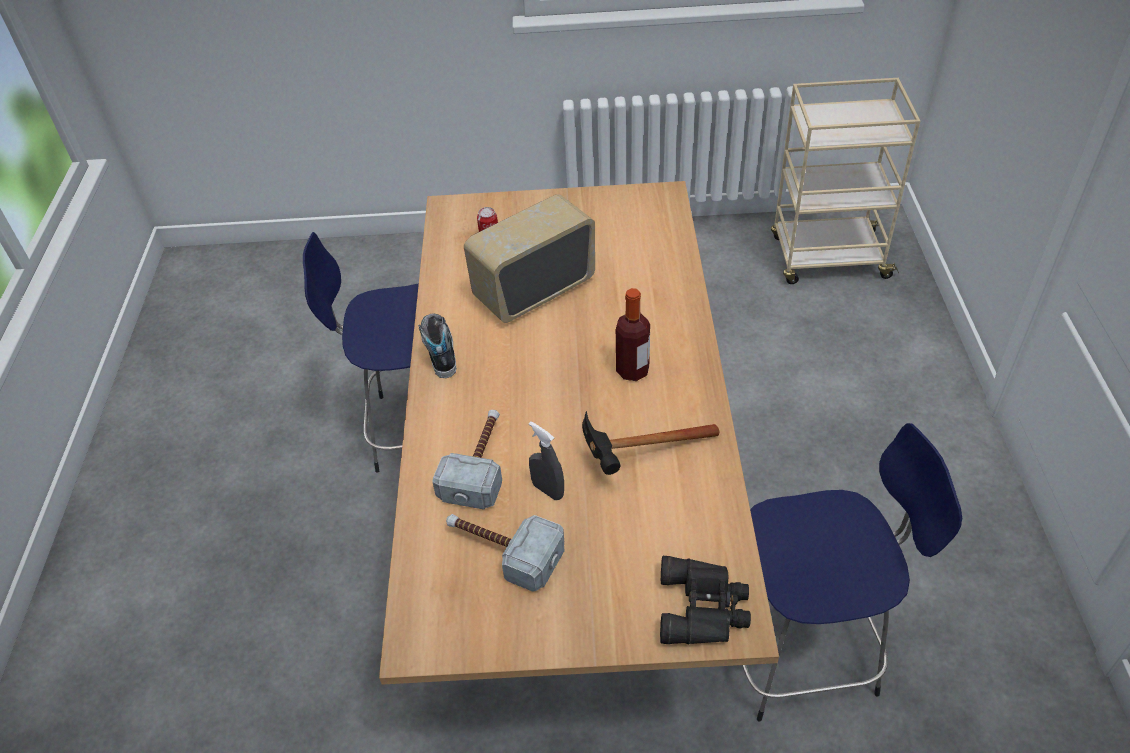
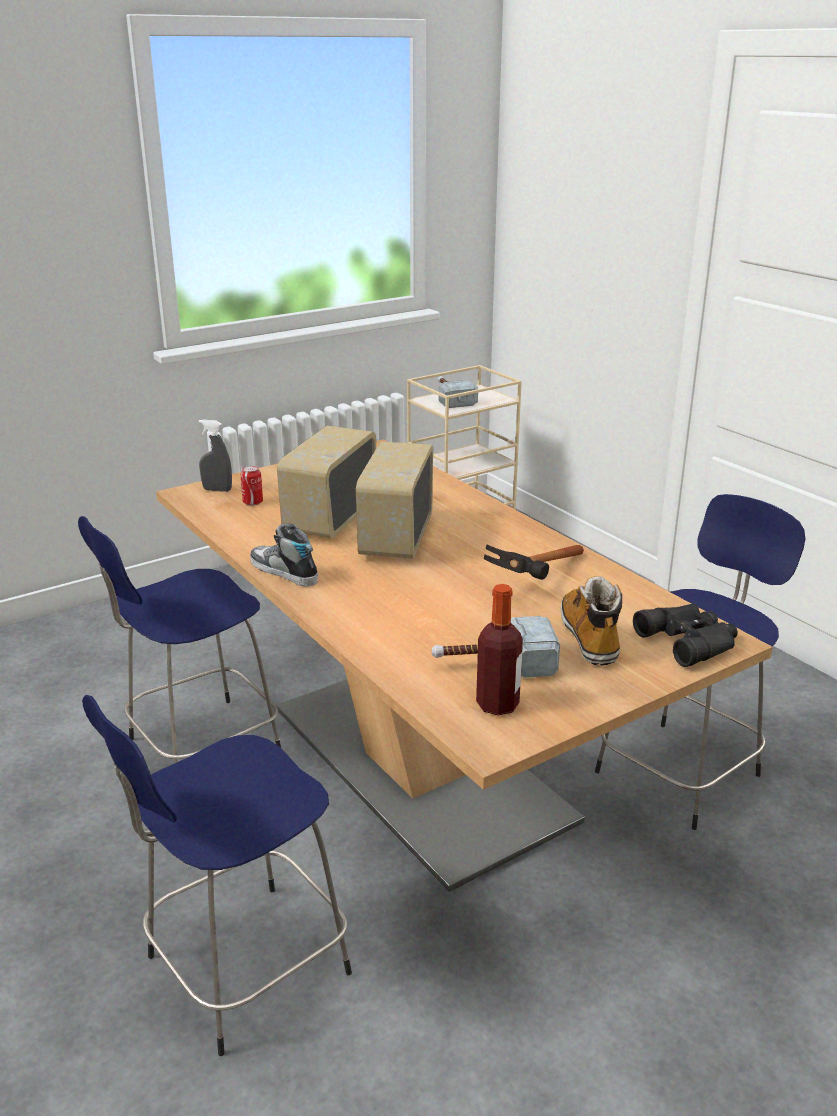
camera: 35 degrees left, 20 degrees down
(316, 654) = (241, 968): none -> blue stool
(480, 464) = (409, 624): hammer -> hammer (451, 398)
(548, 490) = (487, 620): grey spray bottle -> grey spray bottle (217, 490)
(566, 341) = (395, 538): none -> radio
(615, 557) = (590, 638): none -> boot
(632, 370) = (471, 540): bottle -> bottle (497, 705)

